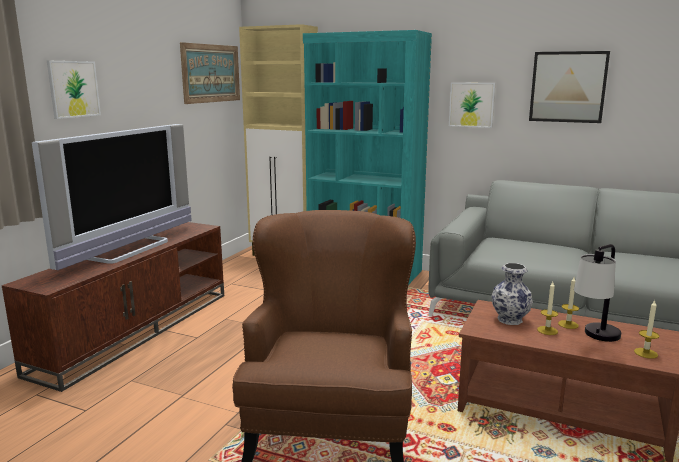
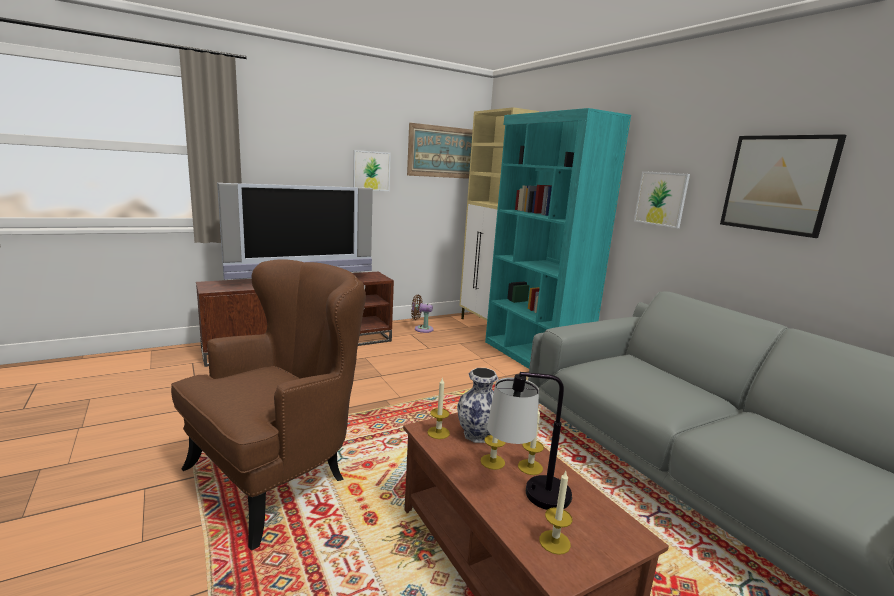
camera: 35 degrees right, 0 degrees up
(73, 89) = (292, 151): picture -> picture (371, 171)
(232, 275) = (421, 329): none -> brown fan
(488, 328) = (438, 432): none -> candle

